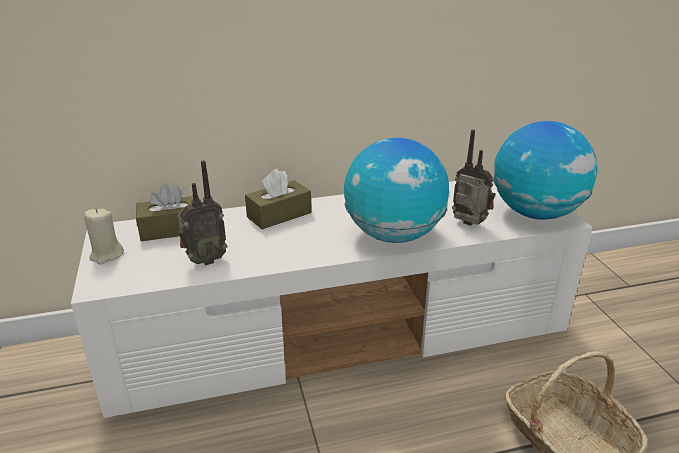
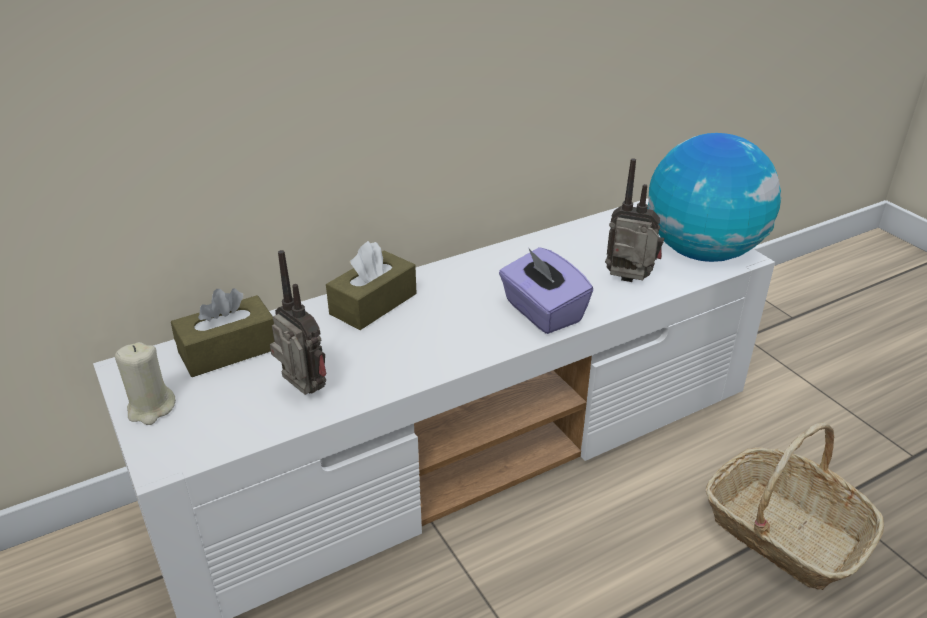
camera: 15 degrees left, 5 degrees up
(204, 260) = (302, 392): radio -> radio turned 90 degrees counterclockwise
(393, 235) = (542, 312): globe -> purple tissue box

